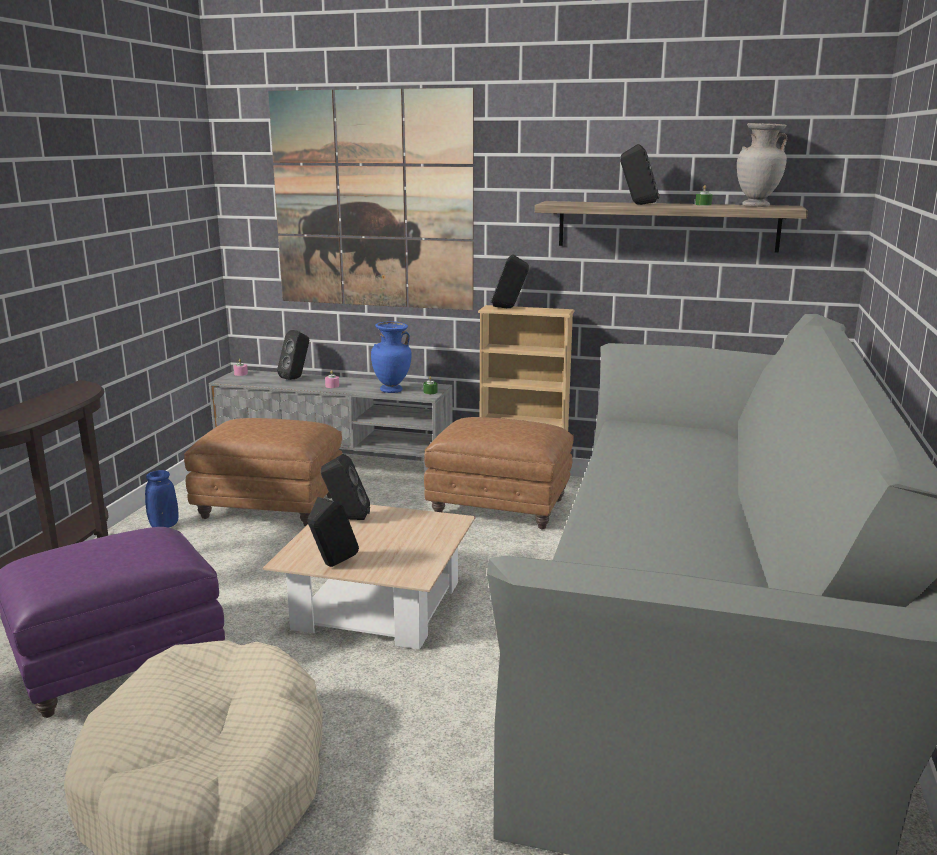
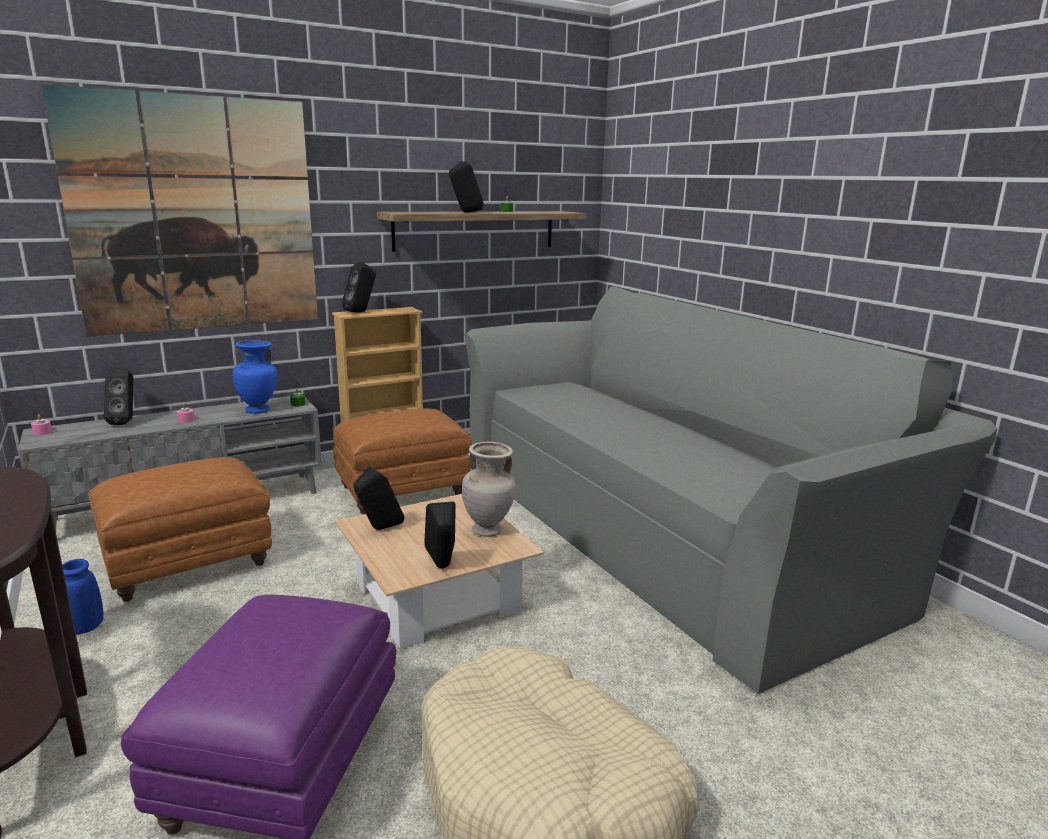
camera: 45 degrees left, 0 degrees up
(756, 206) = (543, 211): beige vase -> beige vase (488, 531)

